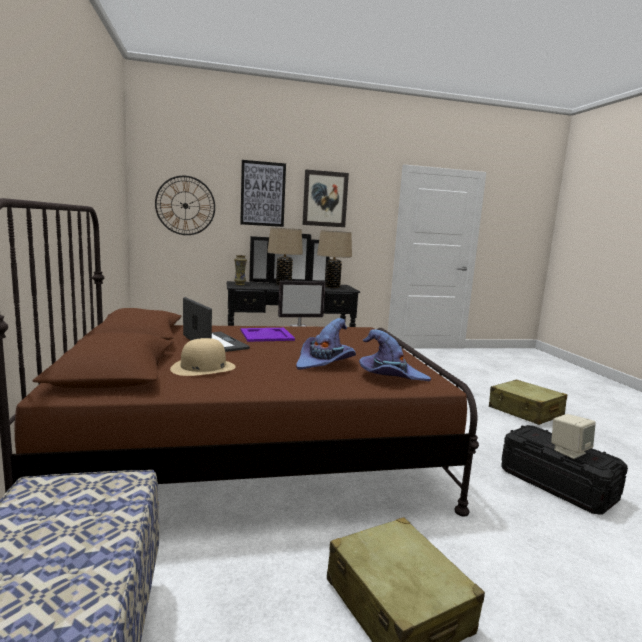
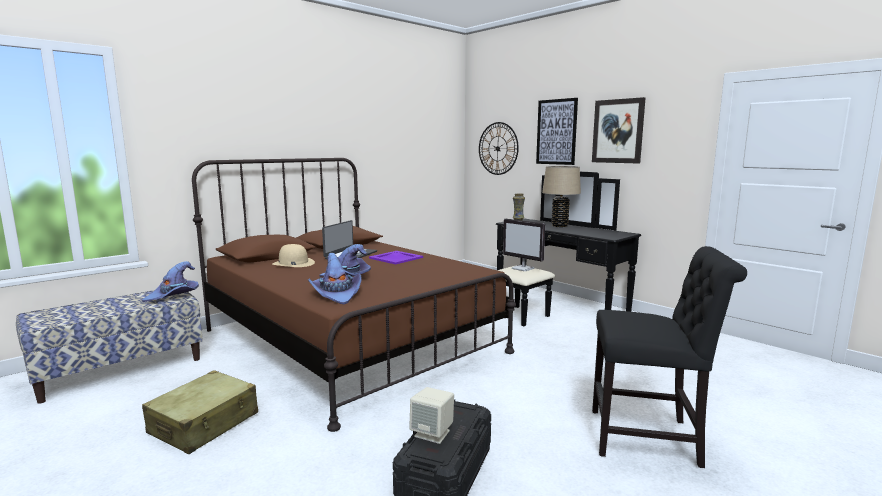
camera: 60 degrees right, 0 degrees up
(97, 487) = (174, 296): none -> purple hat
(332, 287) = (603, 233): beige table lamp -> none
(525, 412) = (650, 438): beige suitcase -> black chair

